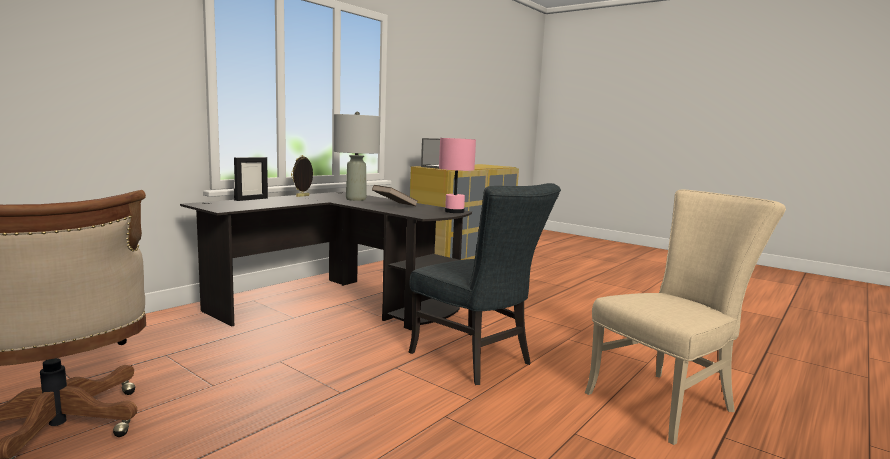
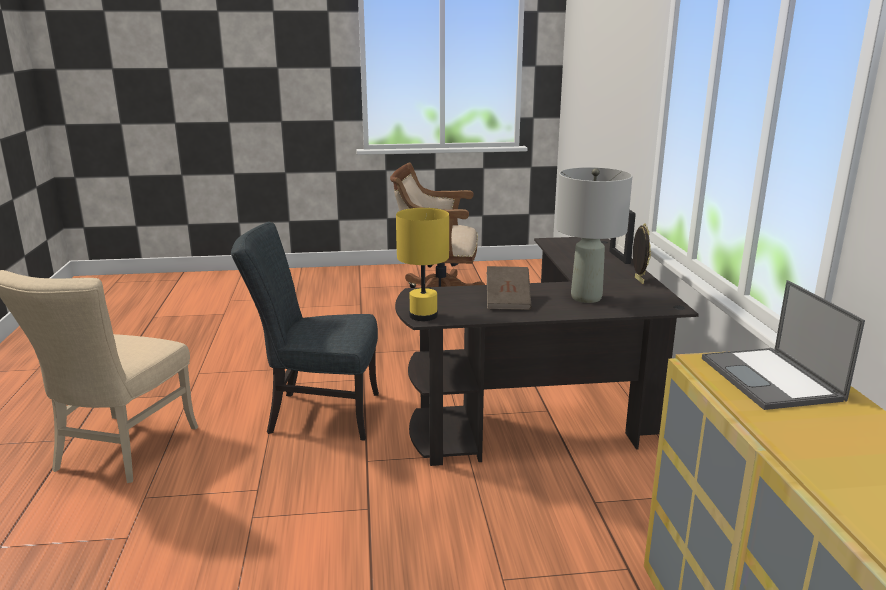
camera: 135 degrees right, 10 degrees up
(454, 211) = (424, 315): pink table lamp -> yellow table lamp

